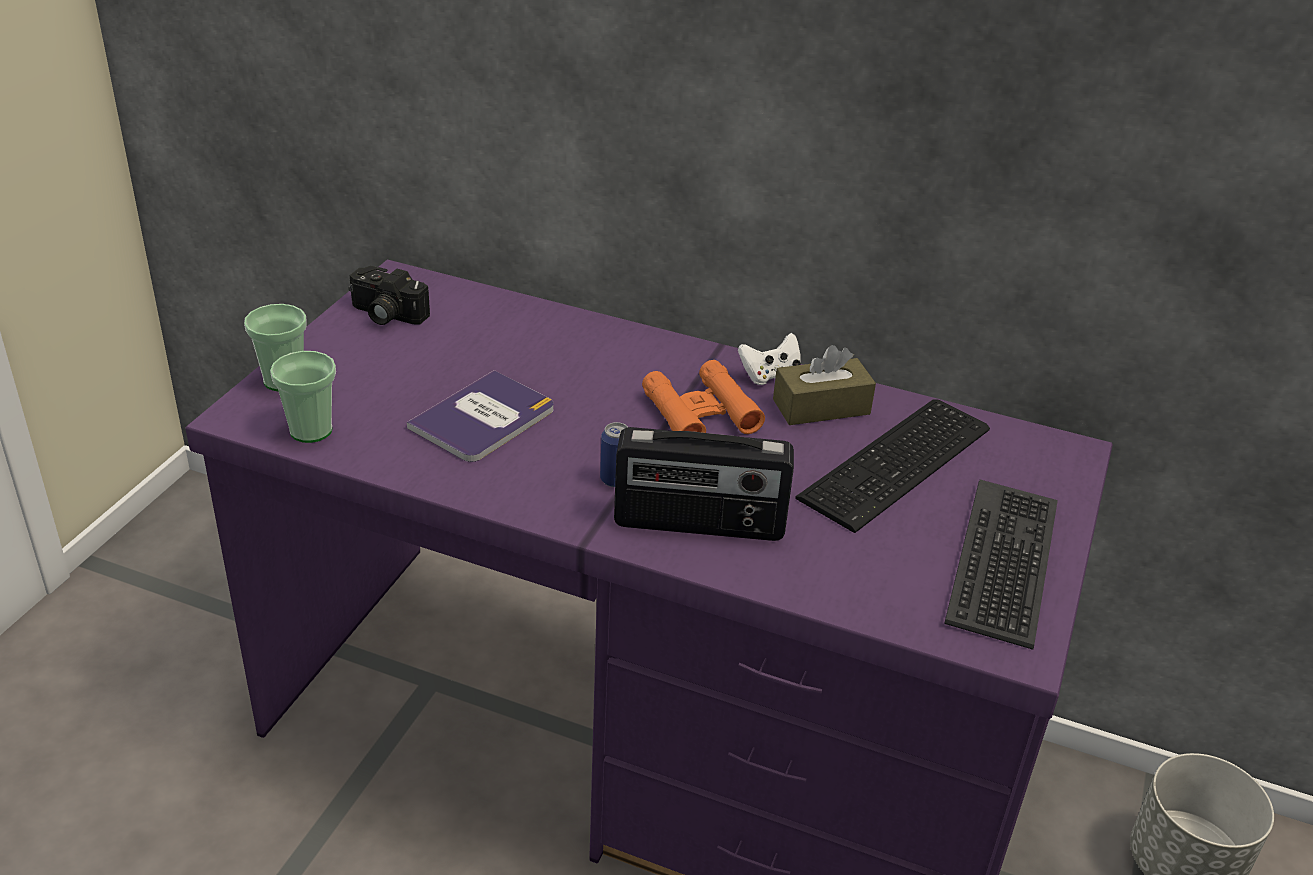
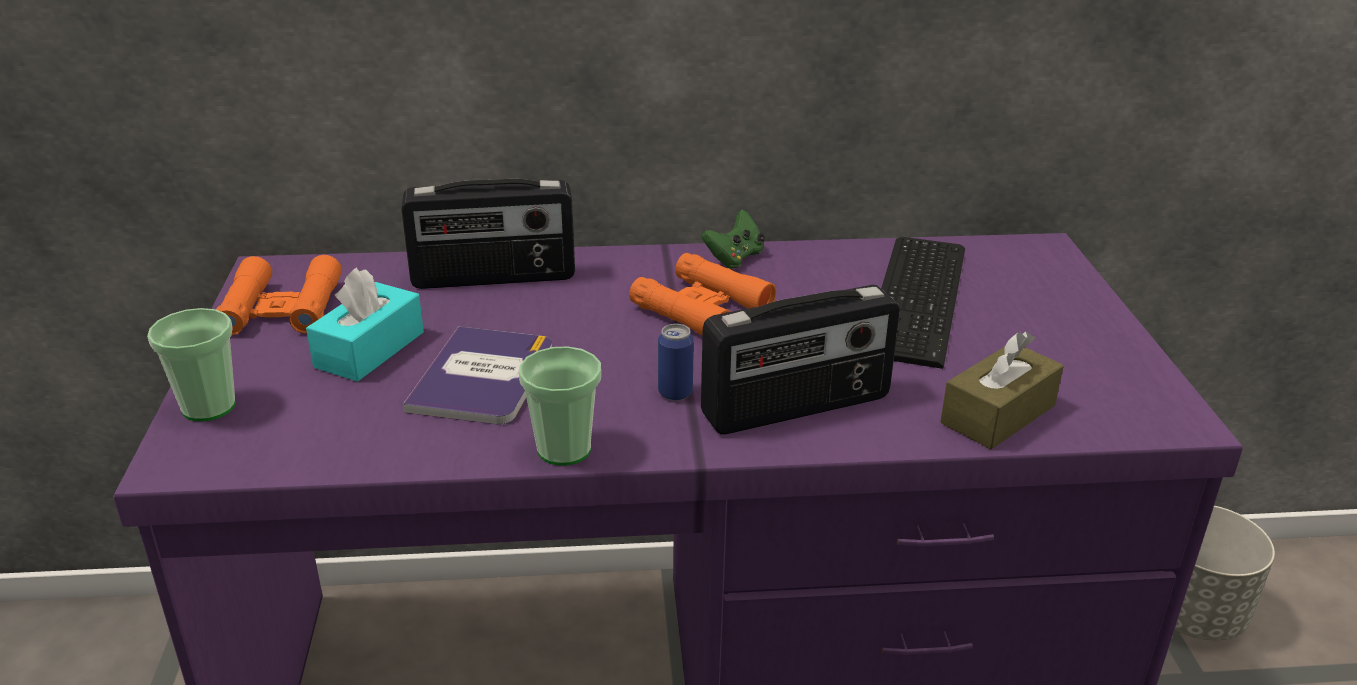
camera: 25 degrees left, 5 degrees down
(311, 430) = (287, 449): cup -> cup (564, 449)
(385, 315) = (281, 308): camera -> orange binoculars
(421, 369) = (369, 350): none -> turquoise tissue box
(558, 334) = (494, 278): none -> radio
(770, 375) = (734, 258): white game controller -> green game controller
(821, 407) = (806, 271): brown tissue box -> brown tissue box (998, 414)
(1005, 562) = (1088, 351): keyboard -> none

